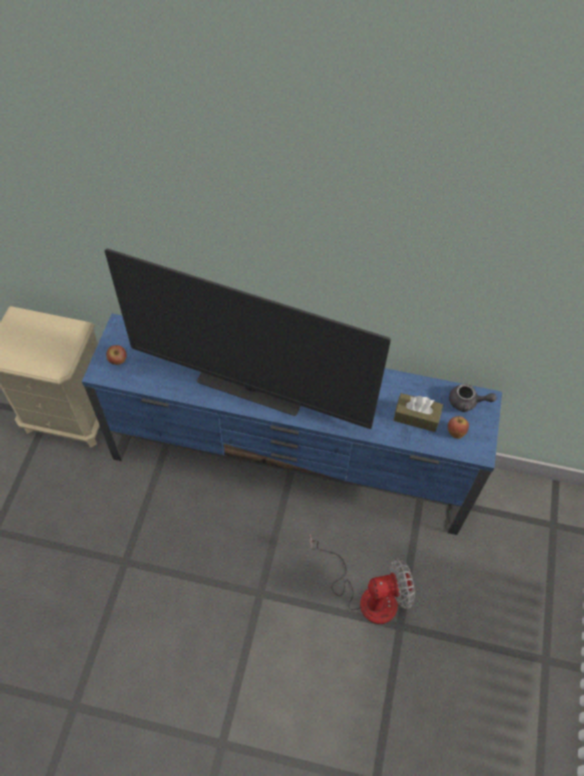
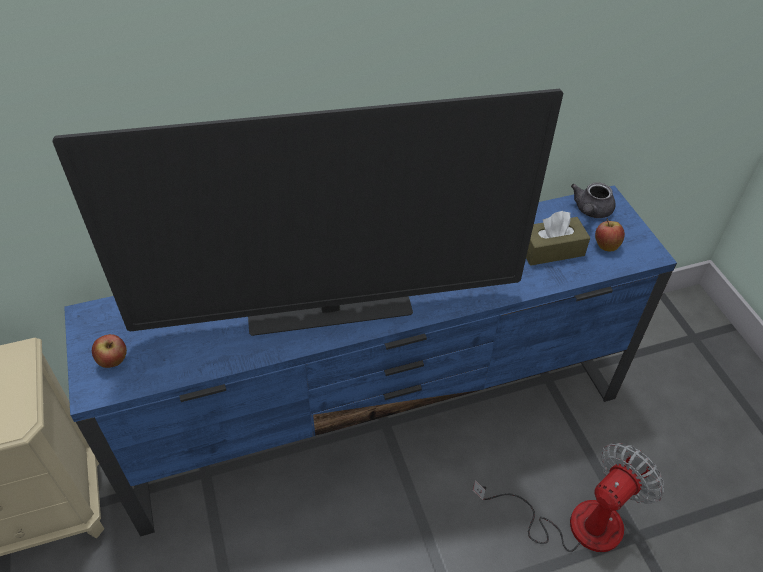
camera: 30 degrees left, 10 degrees down
(467, 402) = (590, 211): grey teapot -> grey teapot turned 135 degrees clockwise

